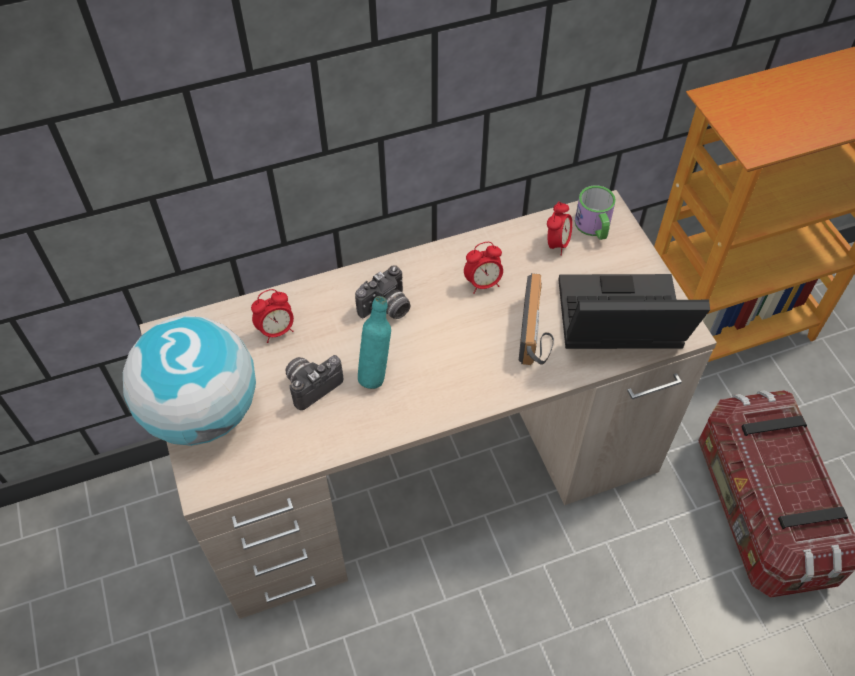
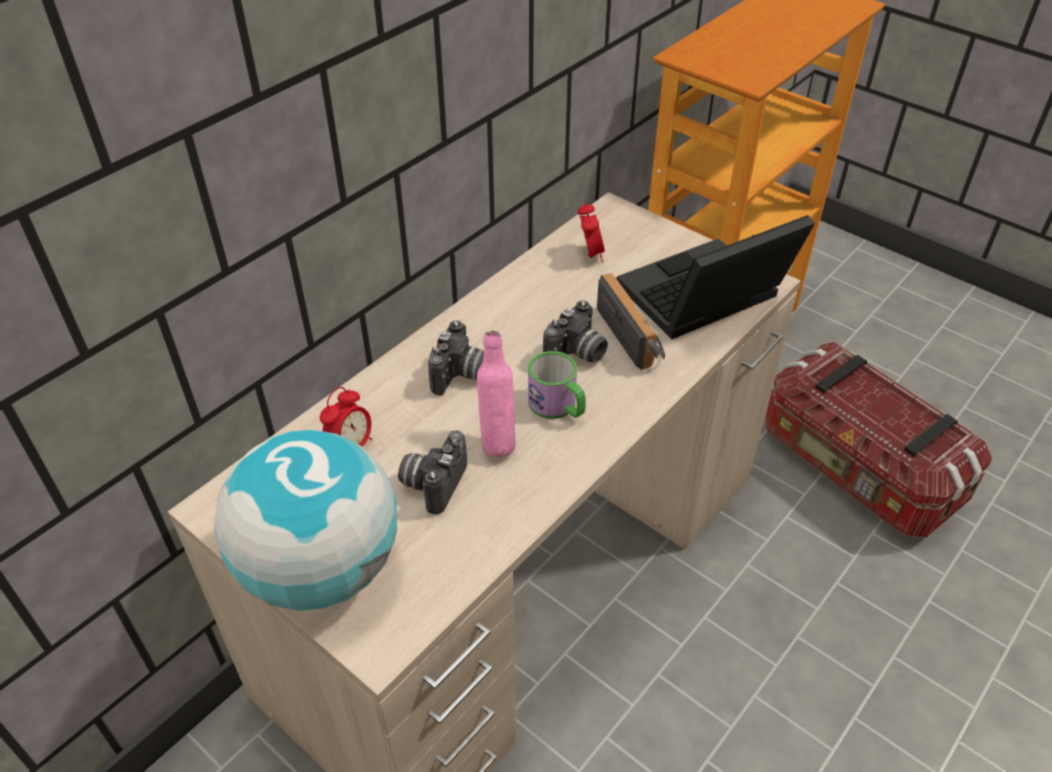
camera: 30 degrees left, 10 degrees down
(376, 372) = (497, 440): turquoise bottle -> pink bottle
(482, 329) = (577, 354): none -> camera
(483, 284) = (545, 315): alarm clock -> none
(594, 228) = (614, 229): mug -> mug (558, 406)

